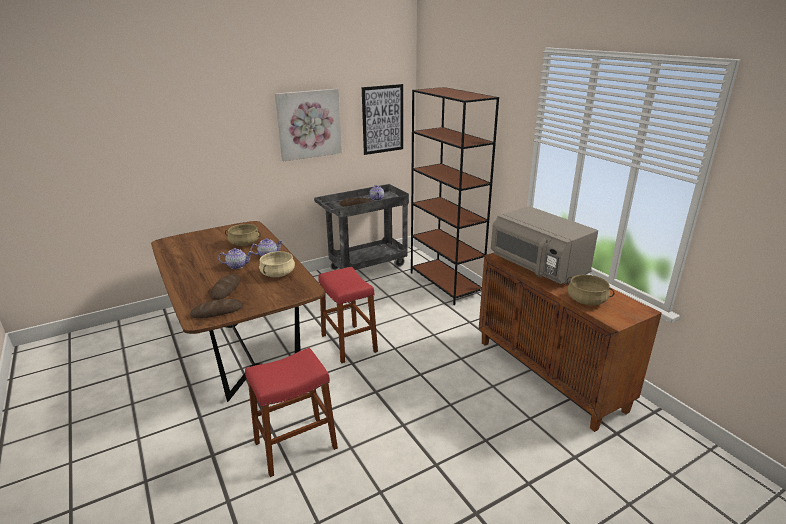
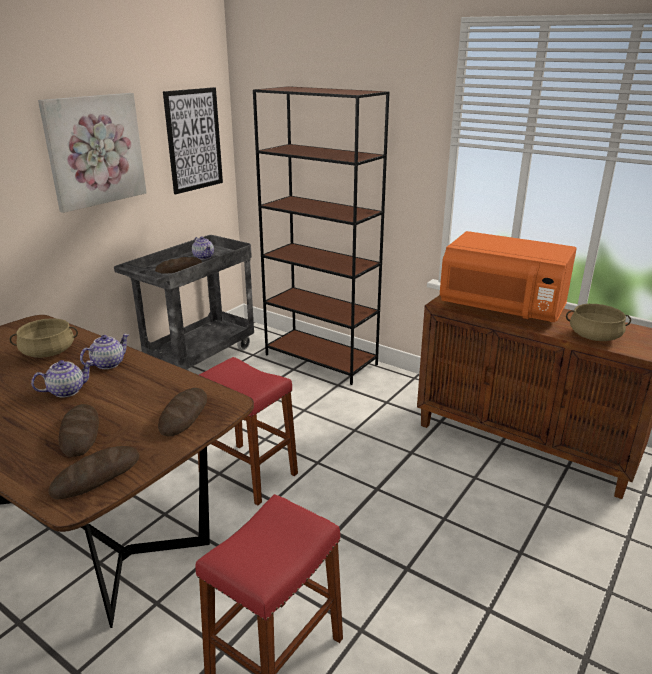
camera: 25 degrees left, 0 degrees up
(277, 274) = (150, 389): beige cooking pot -> none
(282, 292) = (184, 415): none -> bread
(538, 267) = (502, 308): grey microwave -> orange microwave

